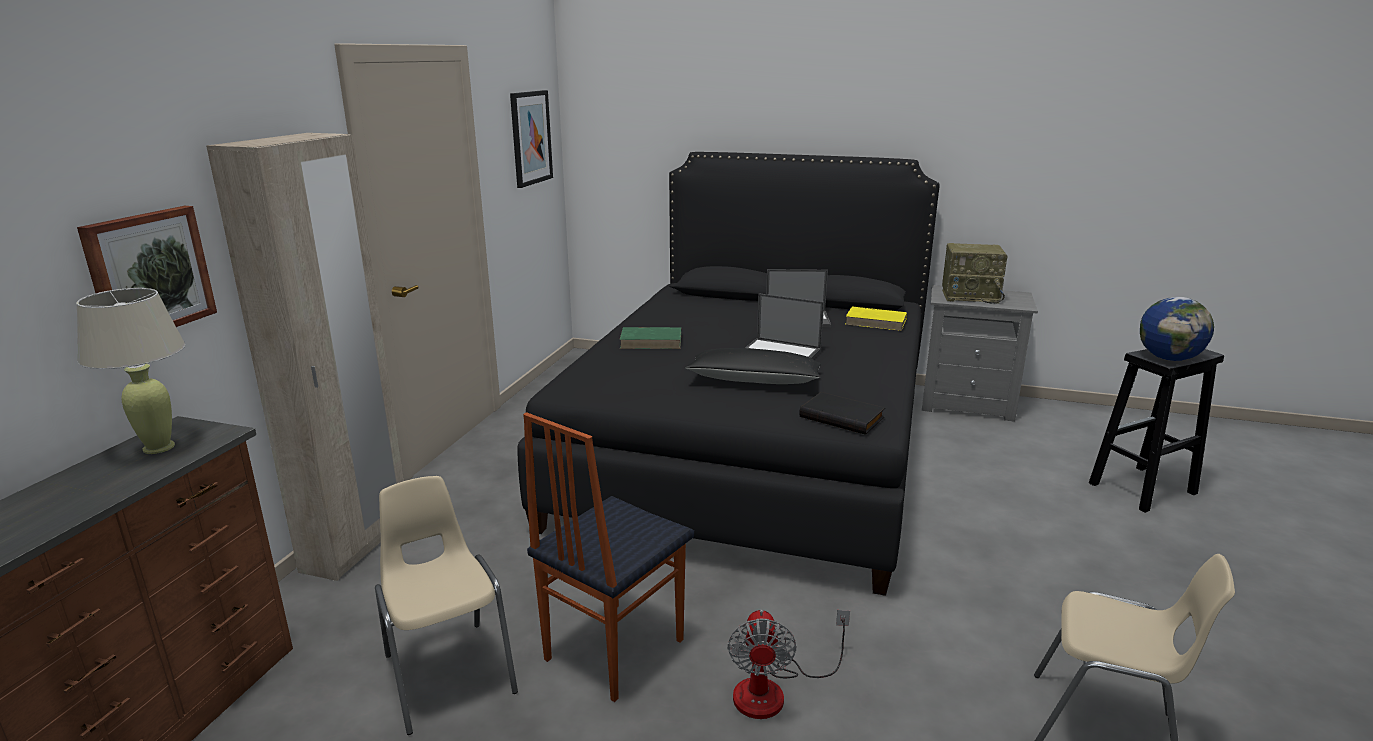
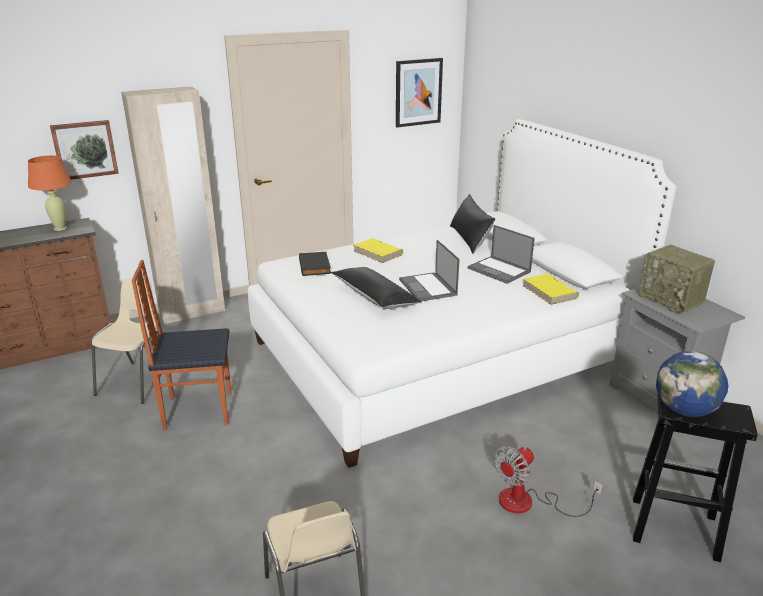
camera: 45 degrees right, 5 degrees up
(158, 447) = (60, 228): beige table lamp -> orange table lamp
(652, 341) = (378, 253): green book -> yellow book
(705, 302) = (470, 238): none -> black pillow
(752, 447) = (440, 353): black bed -> white bed
(773, 690) = (220, 469): fan -> fan (528, 503)
(843, 417) = (366, 337): black book -> black book (315, 266)

